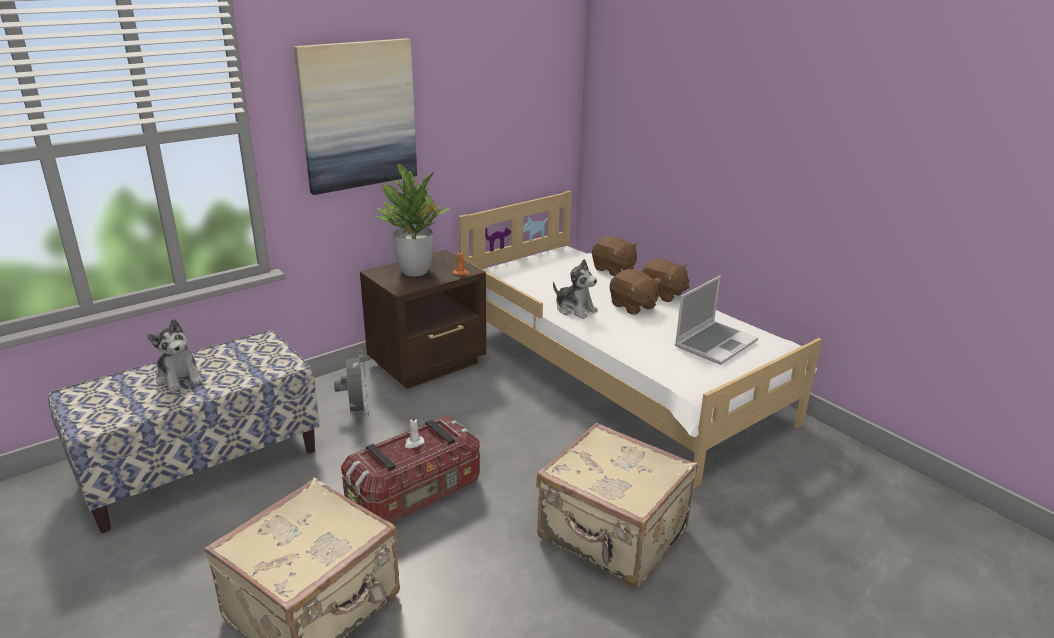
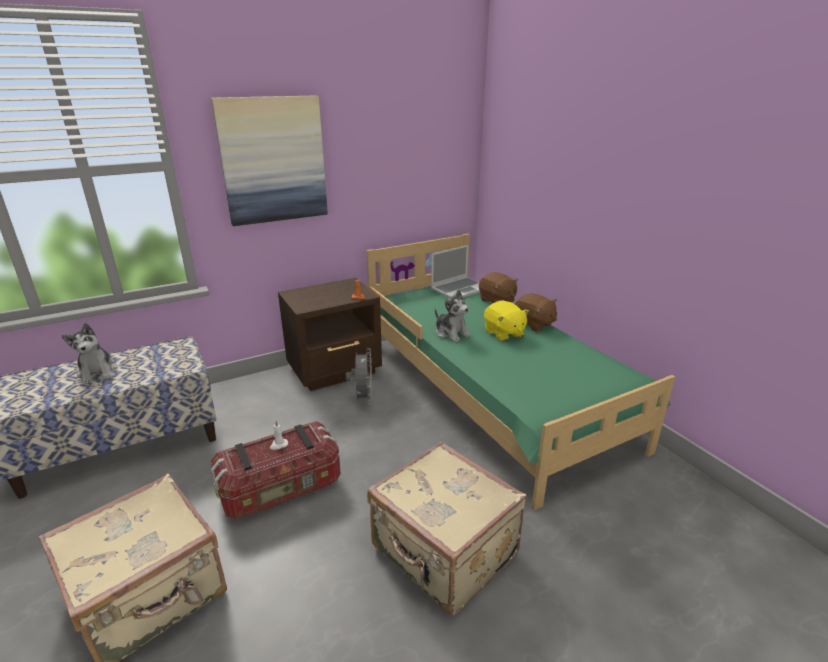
camera: 10 degrees right, 0 degrees up
(357, 412) = (262, 408): grey fan -> grey fan (363, 398)
(415, 271) = (322, 294): potted plant -> none
(618, 374) = (491, 391): white bed -> green bed
(633, 306) = (503, 333): brown plush toy -> yellow plush toy
(715, 343) = (570, 373): laptop -> laptop (459, 289)

